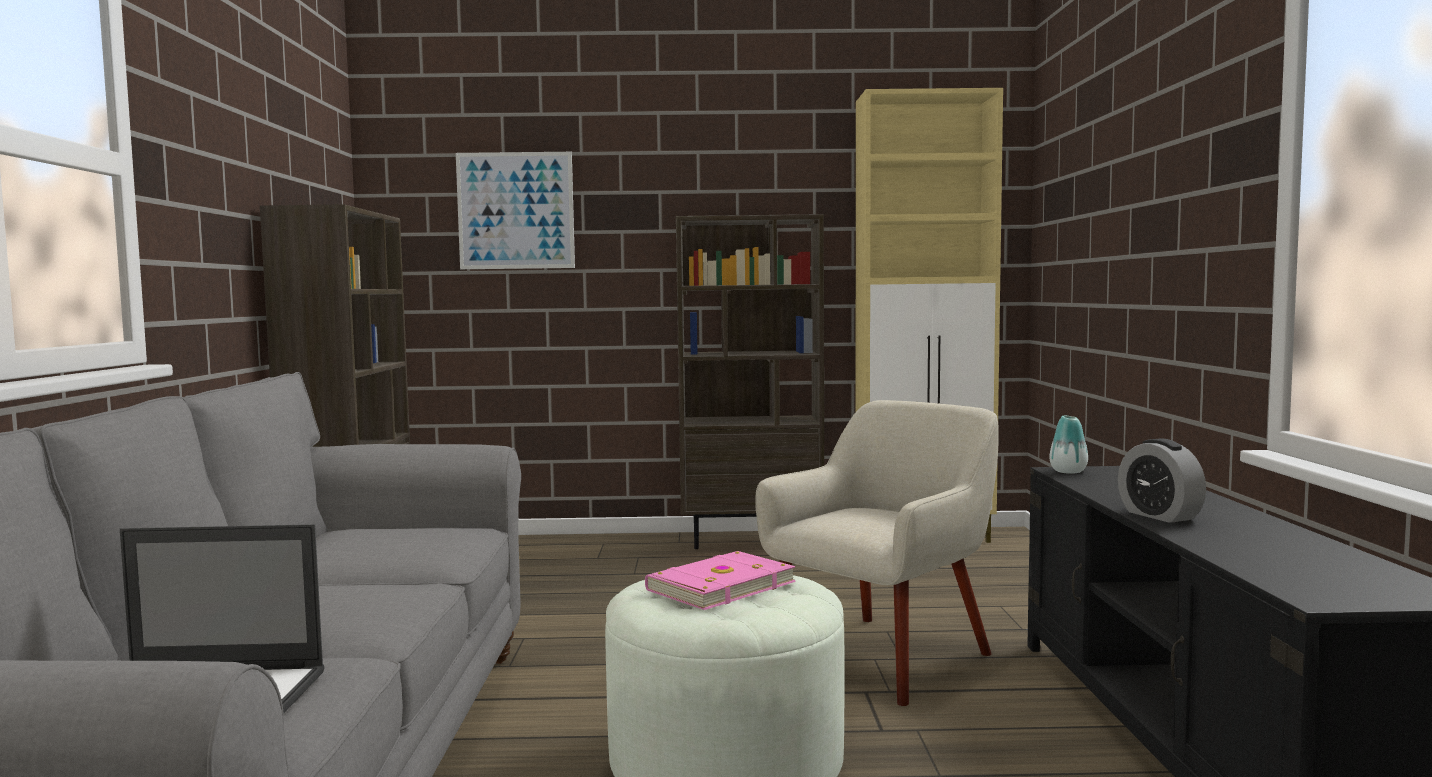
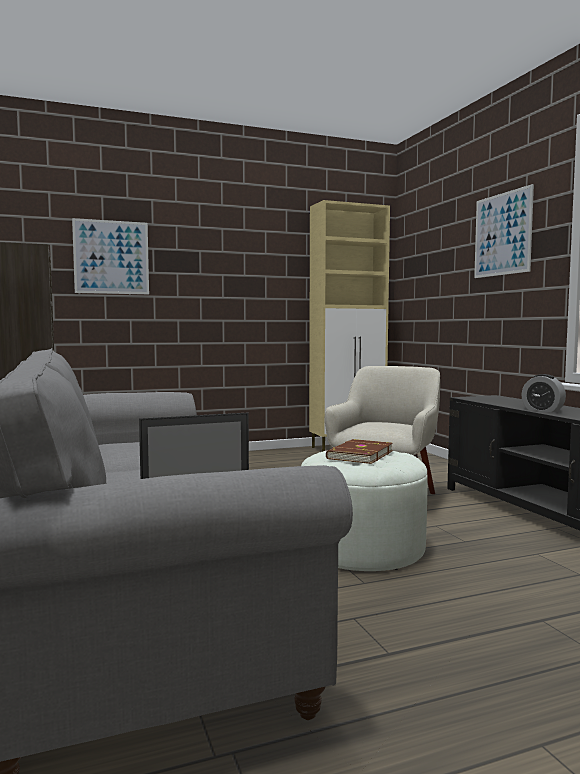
camera: 20 degrees left, 0 degrees up
(718, 586) = (358, 455): pink book -> brown book
(752, 540) = (258, 455): brown bookcase -> none
(1068, 471) = (470, 398): vase -> none
(1176, 134) = (502, 234): none -> picture

